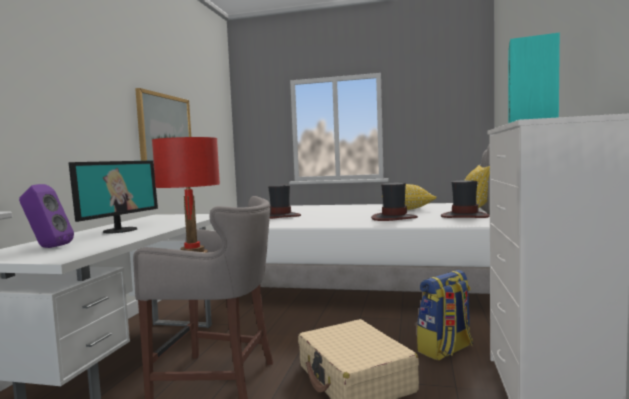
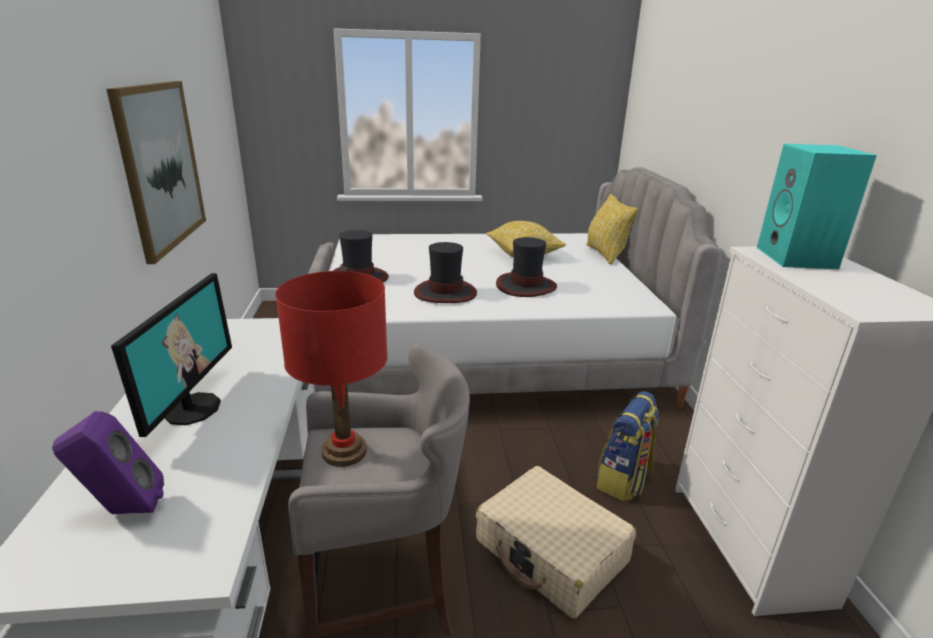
camera: 20 degrees left, 20 degrees up
(464, 216) = (609, 280): hat -> hat (445, 293)

